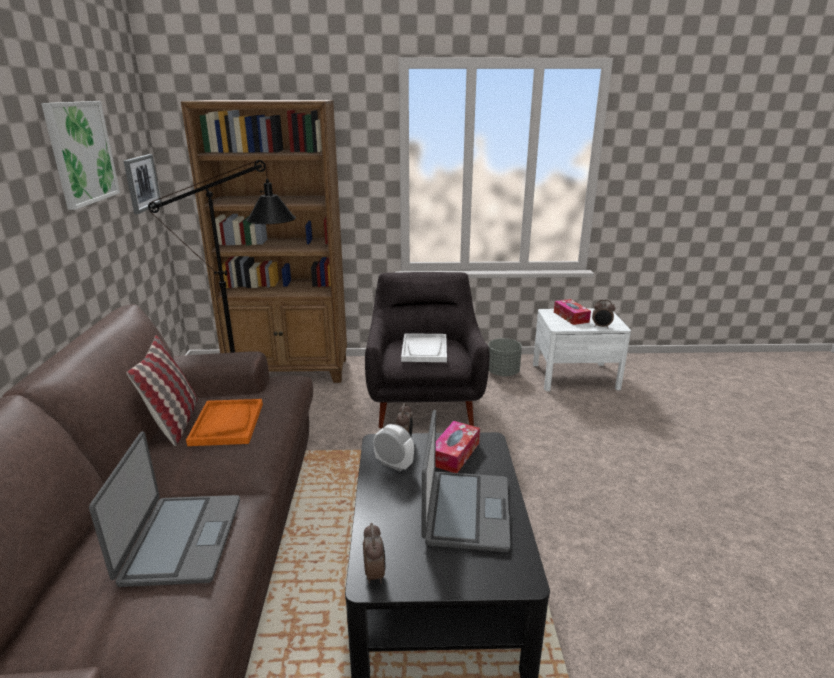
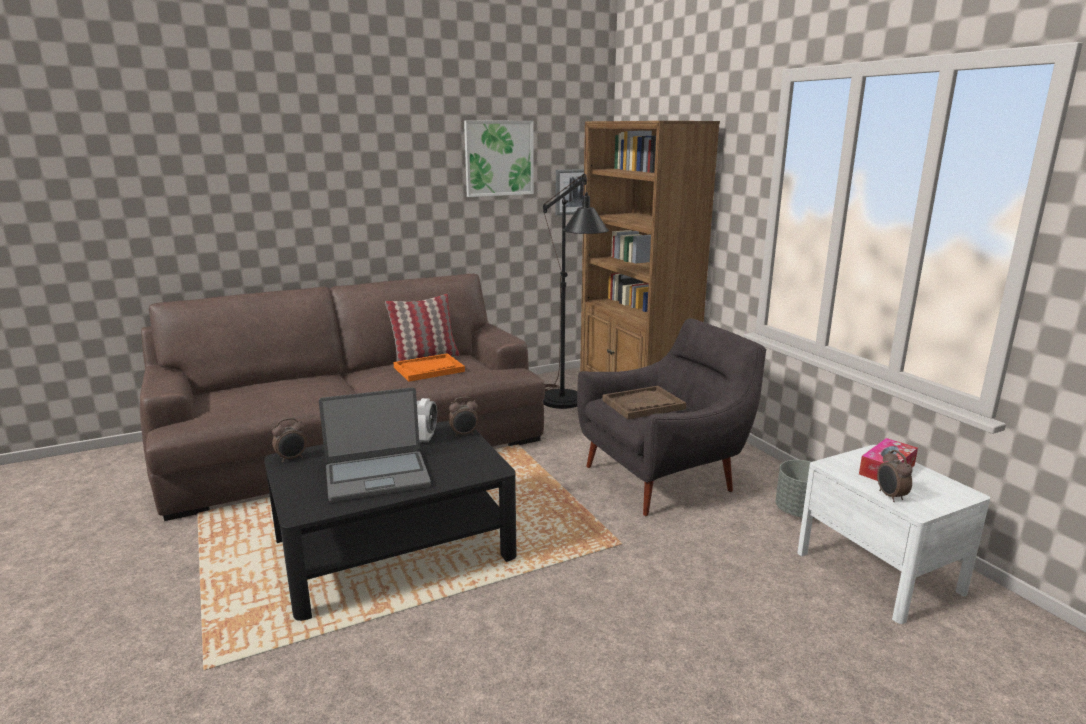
camera: 65 degrees right, 5 degrees down
(180, 540) = (297, 393): laptop -> none
(424, 349) = (643, 405): white tray -> brown tray
(454, 454) = (460, 458): tissue box -> none

